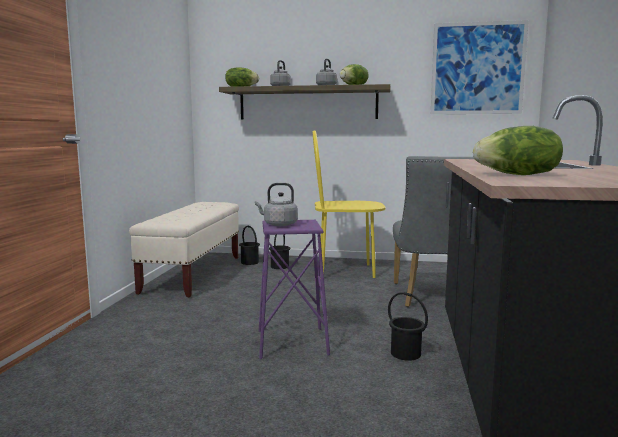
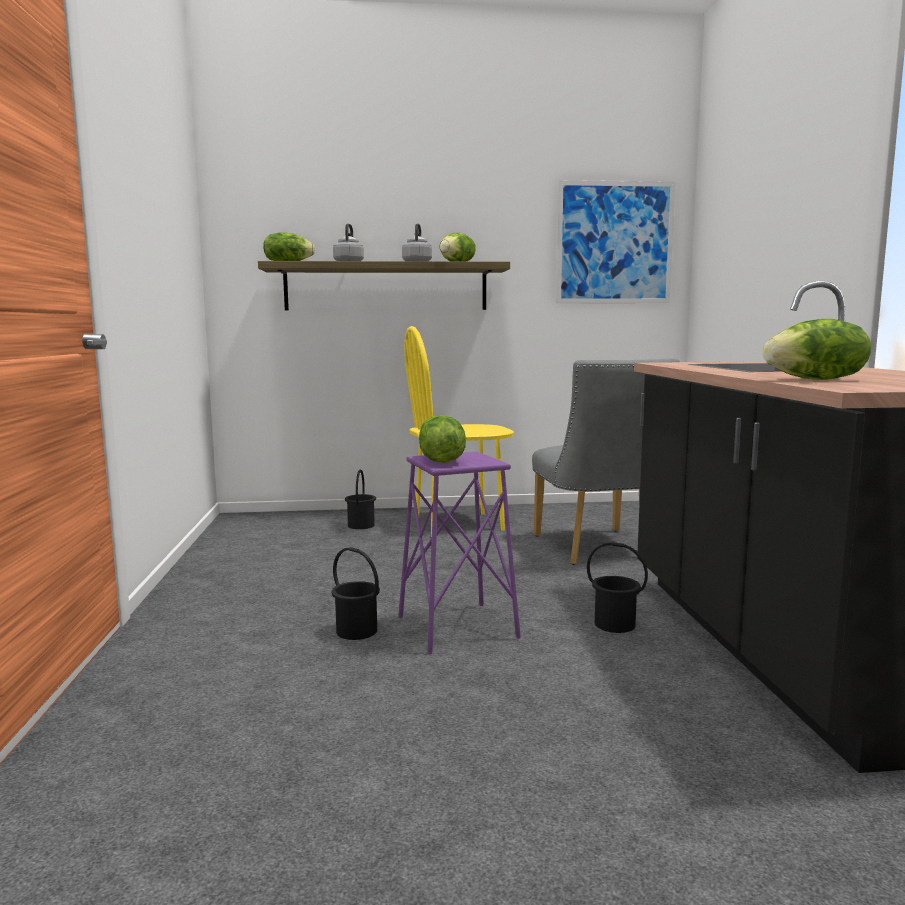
camera: 15 degrees left, 0 degrees up
(193, 274) = (238, 546): beige bench -> none
(250, 262) = (312, 522): black bucket -> black bucket (357, 630)
(278, 224) = (440, 461): grey kettle -> lettuce

